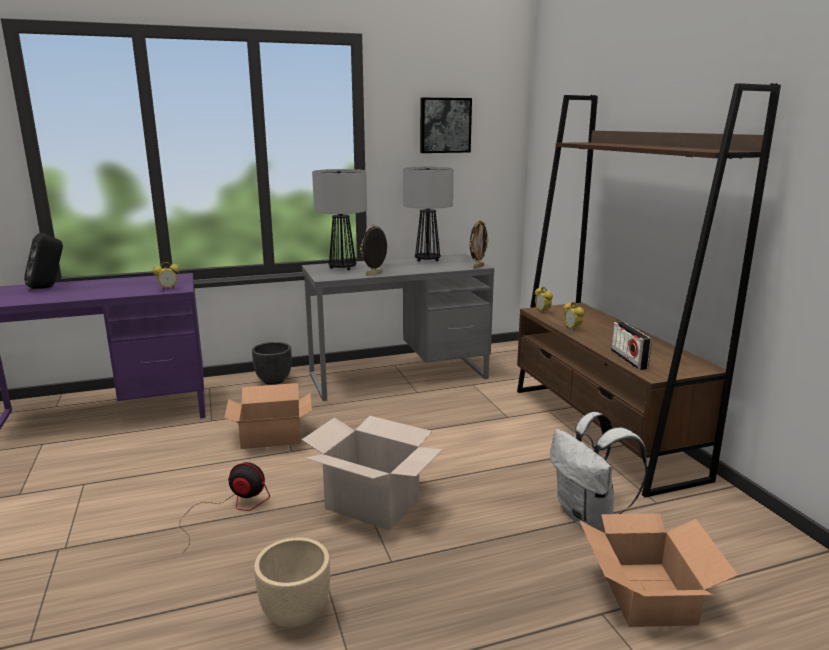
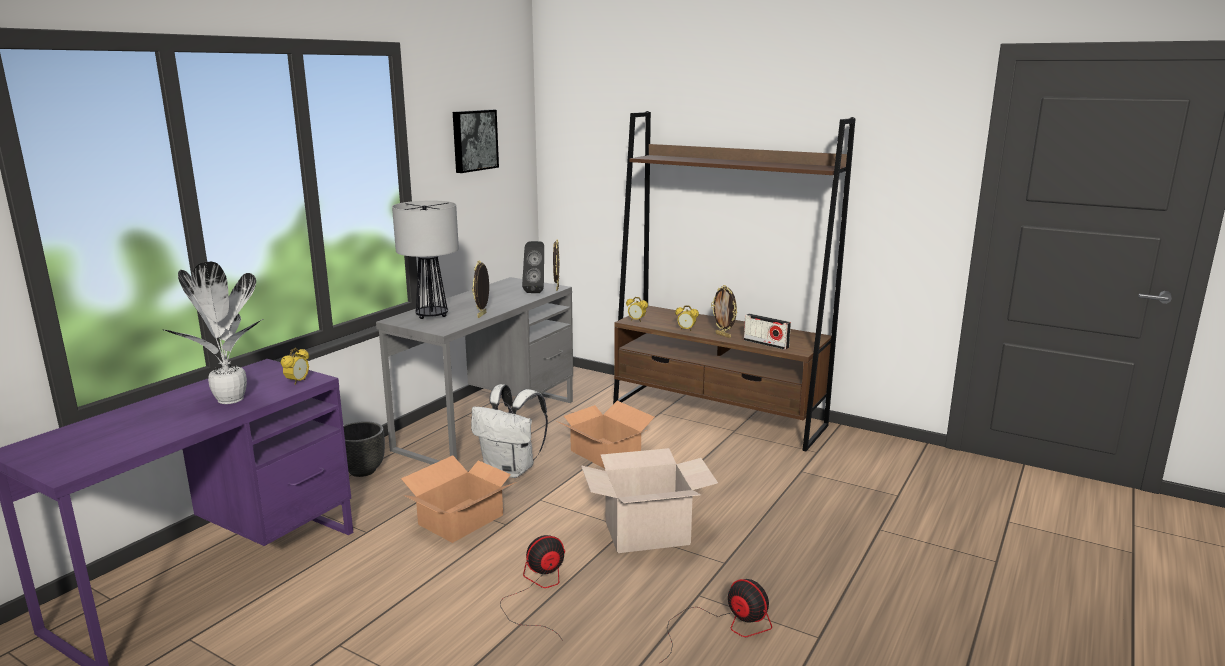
camera: 40 degrees left, 0 degrees up
(48, 287) = (114, 422): black speaker -> black speaker (536, 291)
(115, 290) = (230, 401): none -> potted plant
(296, 616) = (723, 627): beige planter -> fan
(427, 260) = (493, 290): table lamp -> none
(588, 517) = (794, 477): white backpack -> white backpack (511, 470)
(599, 341) = (723, 335): none -> picture frame
(645, 594) = (884, 508): cardboard box -> cardboard box (605, 454)

